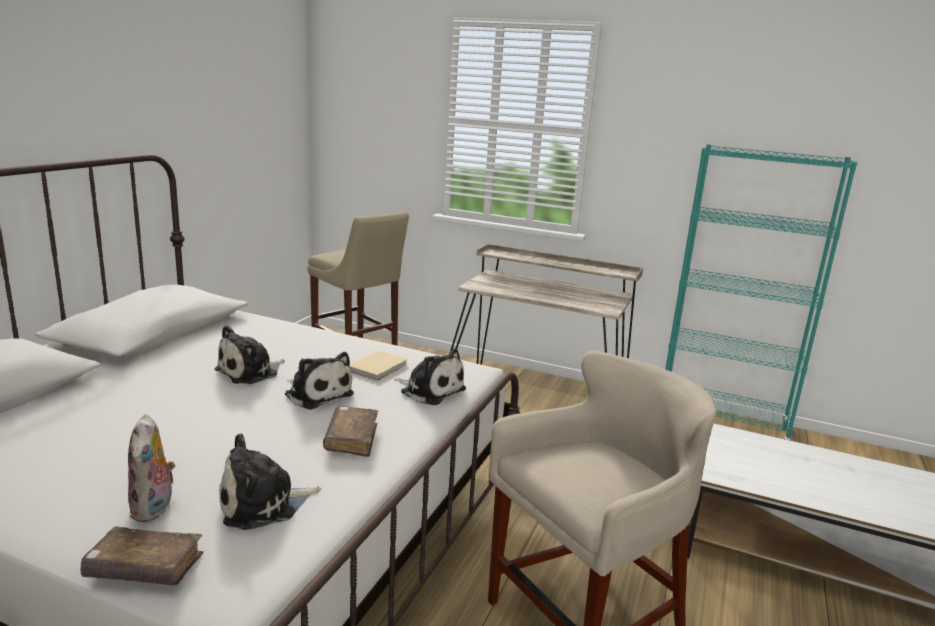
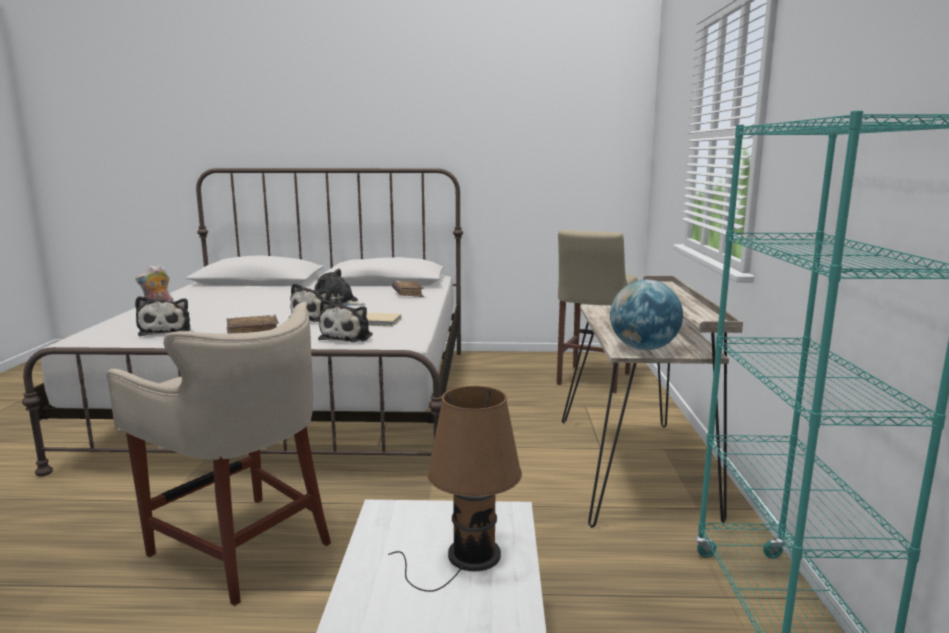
camera: 70 degrees right, 5 degrees down
(144, 568) = (106, 325): brown book -> brown book (408, 294)
(263, 504) = (166, 330): plush toy -> plush toy turned 150 degrees counterclockwise
(602, 304) = (643, 348): none -> globe
(780, 458) = (468, 557): none -> brown table lamp

